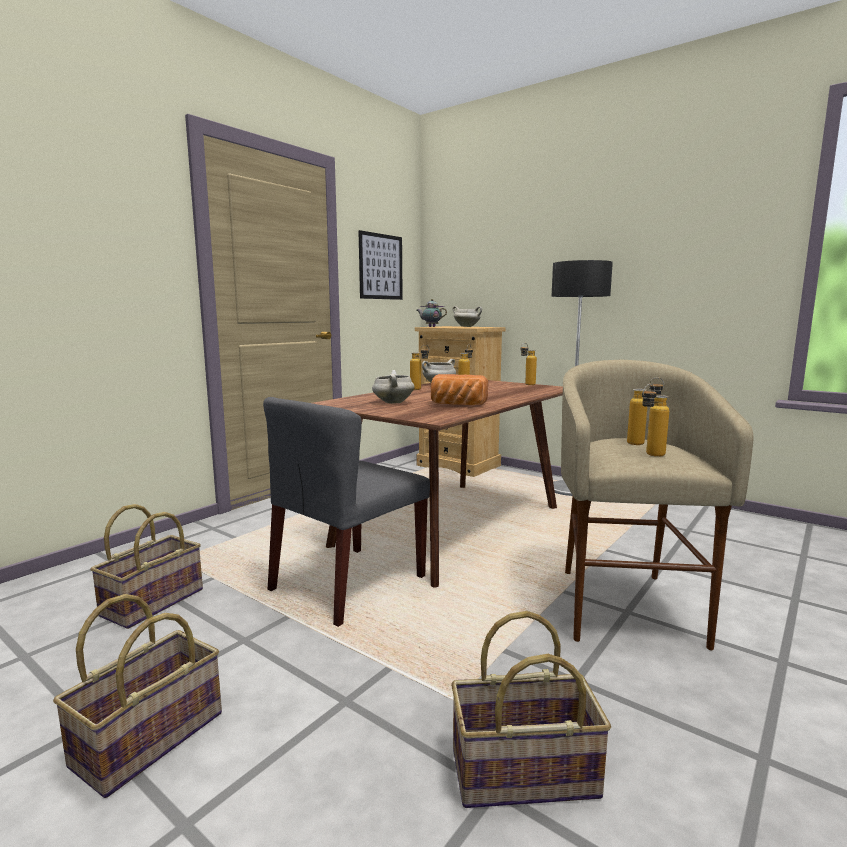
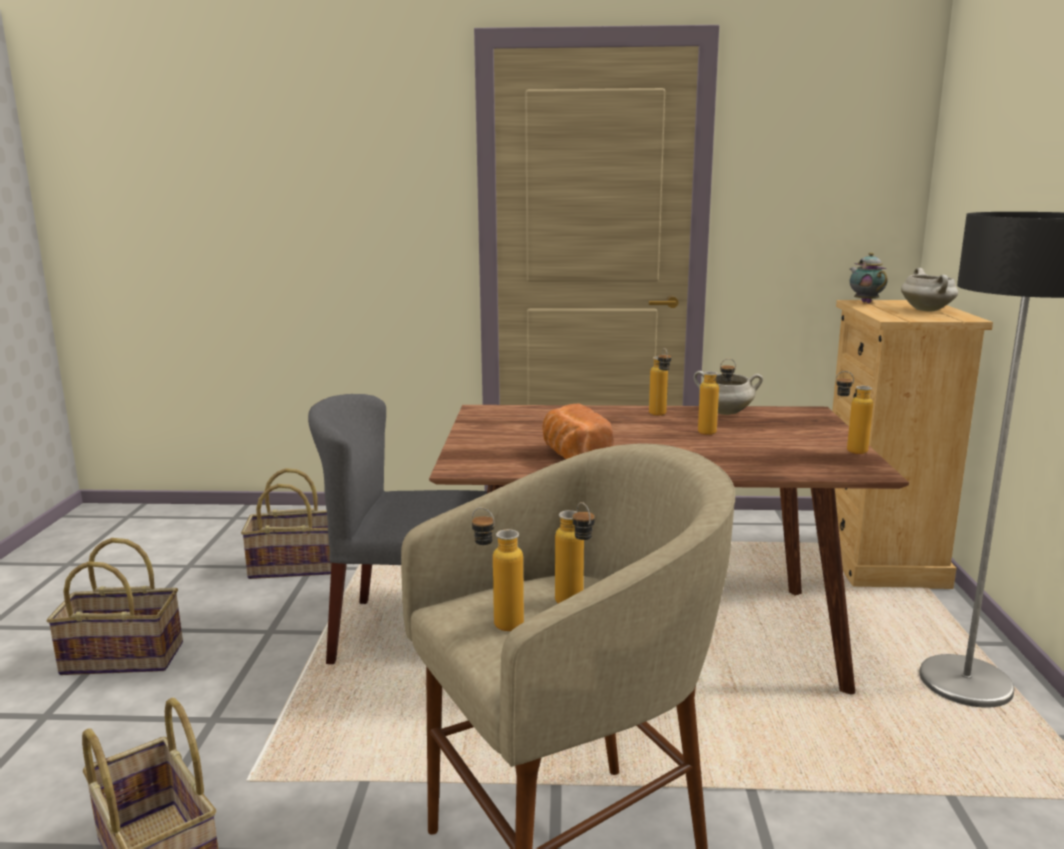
camera: 55 degrees right, 5 degrees up
(381, 267) = (813, 190): picture -> none
(392, 403) = (535, 429): white cooking pot -> none

